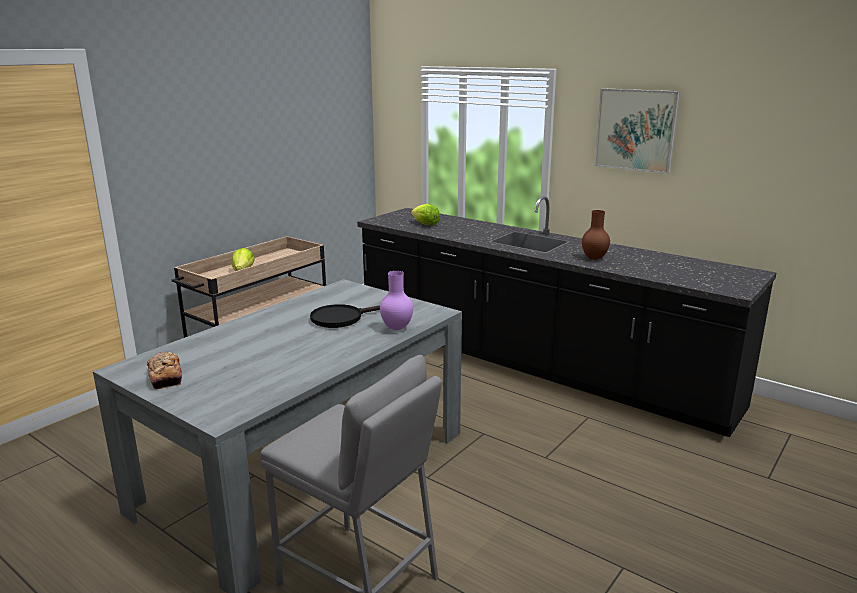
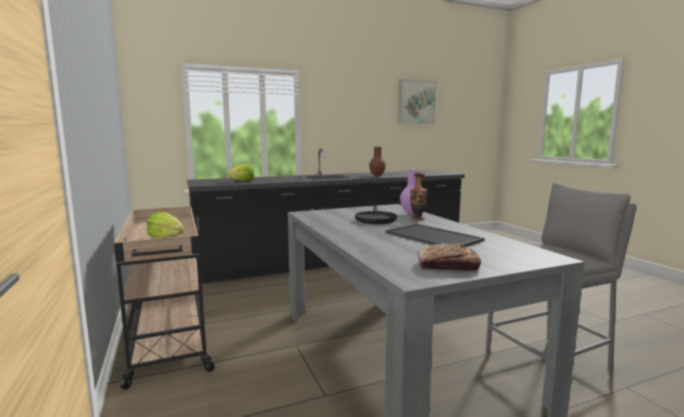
camera: 60 degrees left, 10 degrees down
(275, 355) = (431, 237): none -> tray
(364, 336) = (417, 219): none -> vase
(635, 130) = (351, 107): picture -> picture (416, 102)

